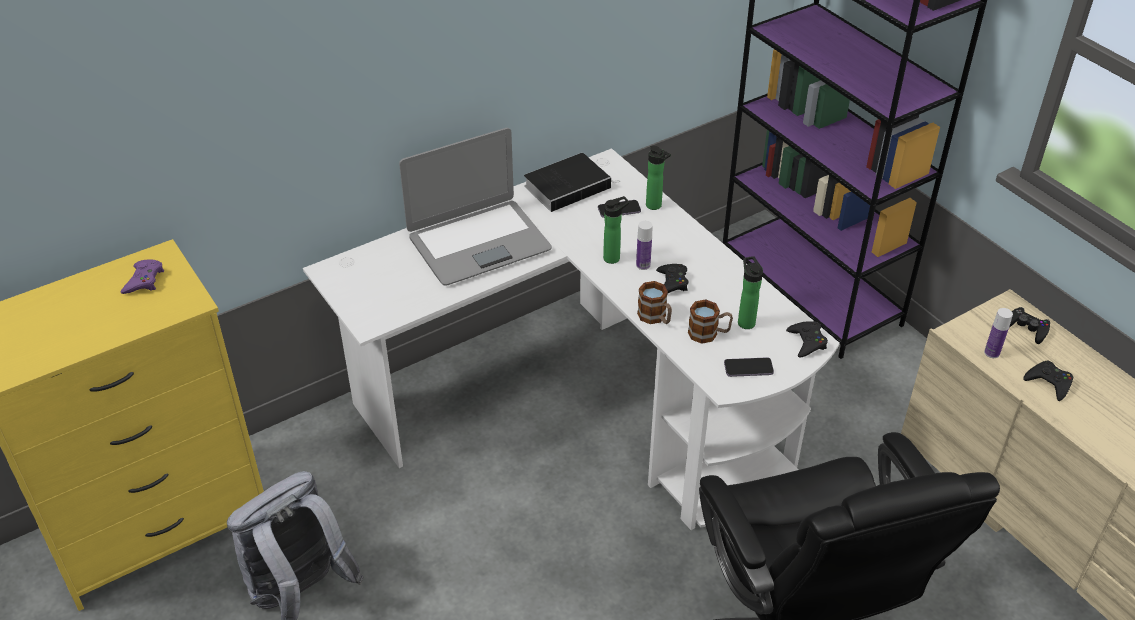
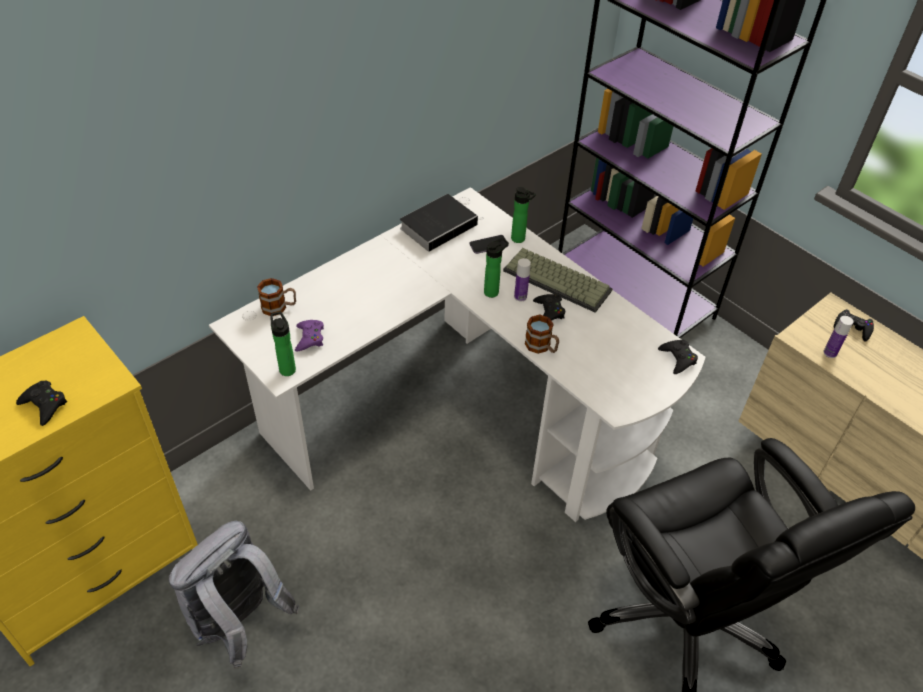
camera: 10 degrees left, 5 degrees up
(144, 280) = (61, 363): purple game controller -> purple game controller (309, 338)
(478, 243) = (368, 287): laptop -> none
(690, 251) = (559, 280): none -> keyboard
(709, 334) = (591, 358): mug -> mug (279, 307)
(745, 321) = (620, 343): bottle -> bottle (287, 368)
(748, 368) = (633, 389): phone -> none
(1049, 383) = (883, 377): black game controller -> black game controller (44, 405)

